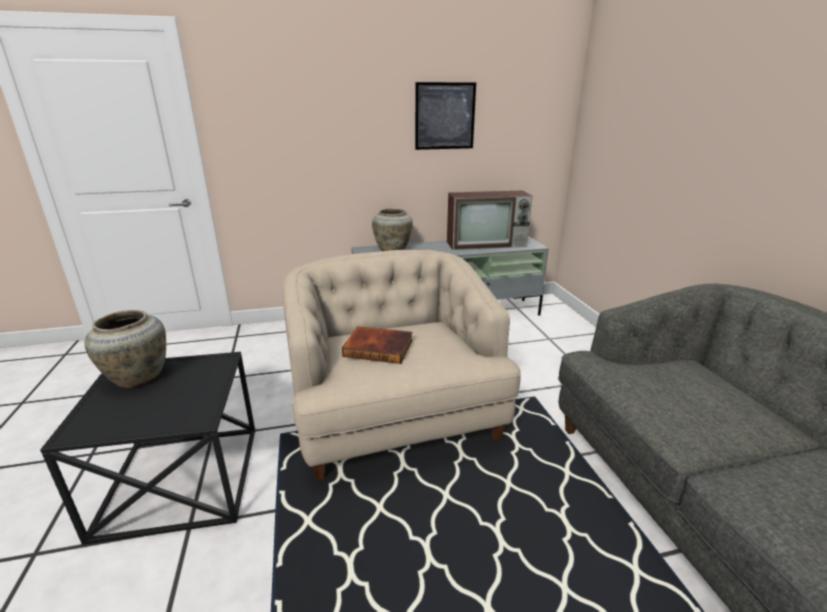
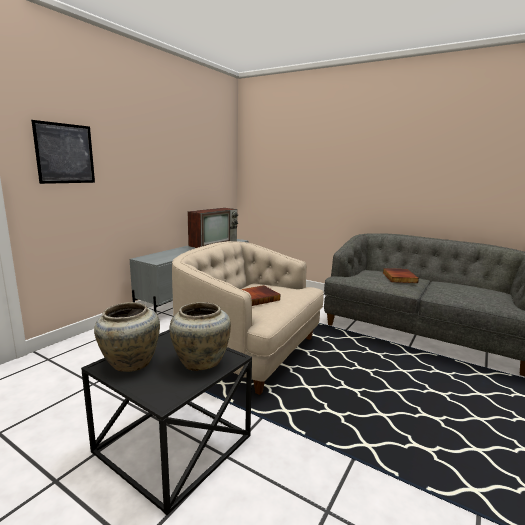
camera: 45 degrees left, 10 degrees down
(393, 249) = (163, 254): beige vase -> beige vase (201, 361)
(445, 116) = (178, 160): picture -> picture (65, 153)
(716, 406) = (398, 277): none -> book

